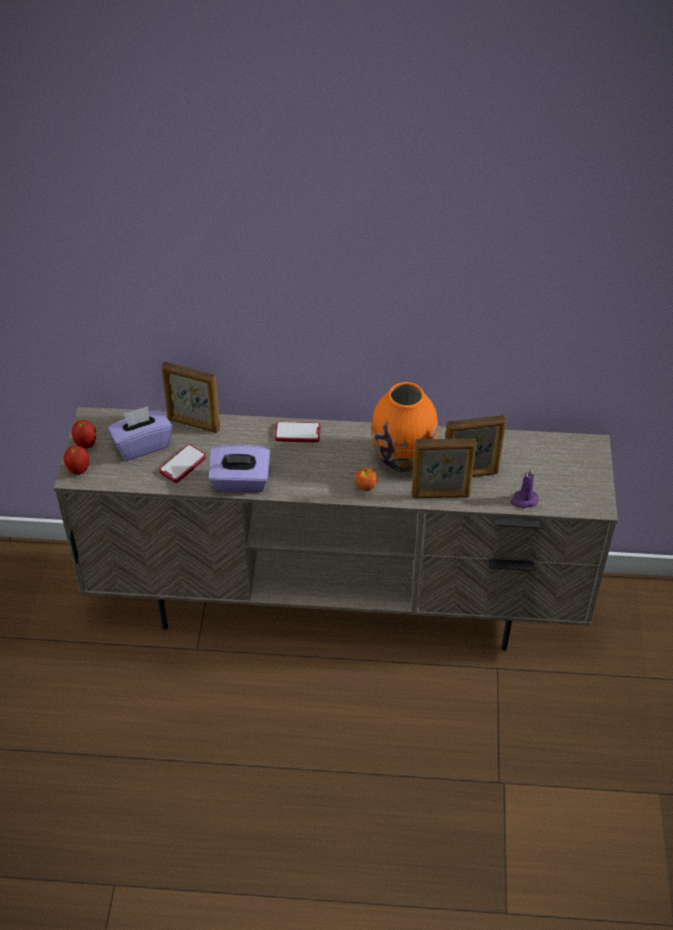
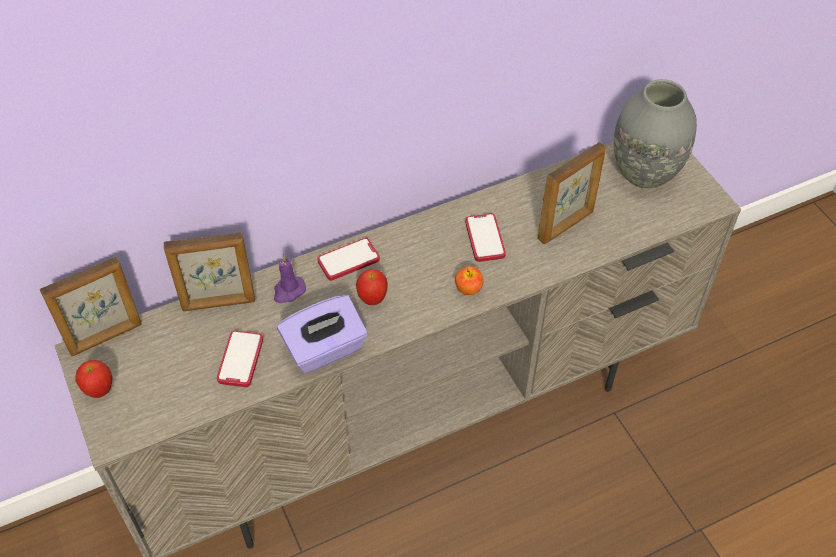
camera: 30 degrees left, 5 degrees up
(79, 470) = (113, 428): apple -> apple (372, 299)
(142, 445) = (172, 357): purple tissue box -> none
(403, 459) = (485, 238): orange vase -> phone
(440, 495) = (554, 262): picture frame -> picture frame (106, 337)
(523, 500) = (639, 229): purple candle -> purple candle (288, 291)
(561, 463) = (644, 172): none -> grey vase

